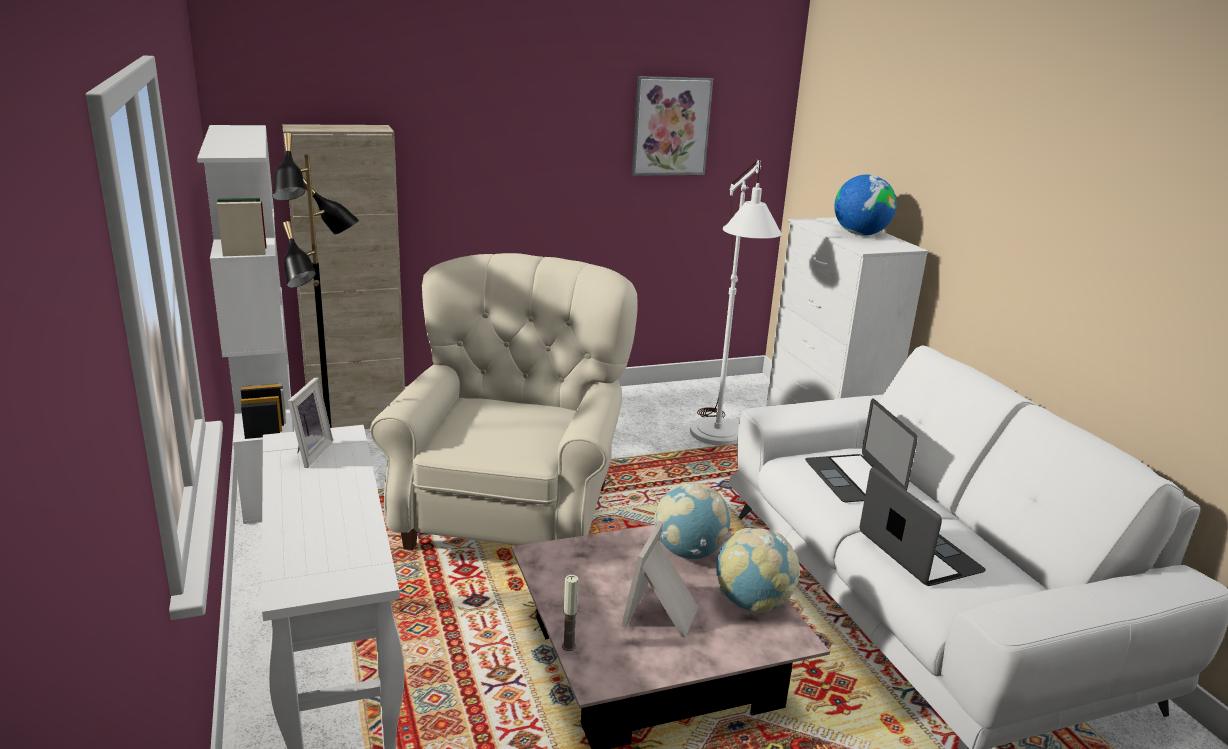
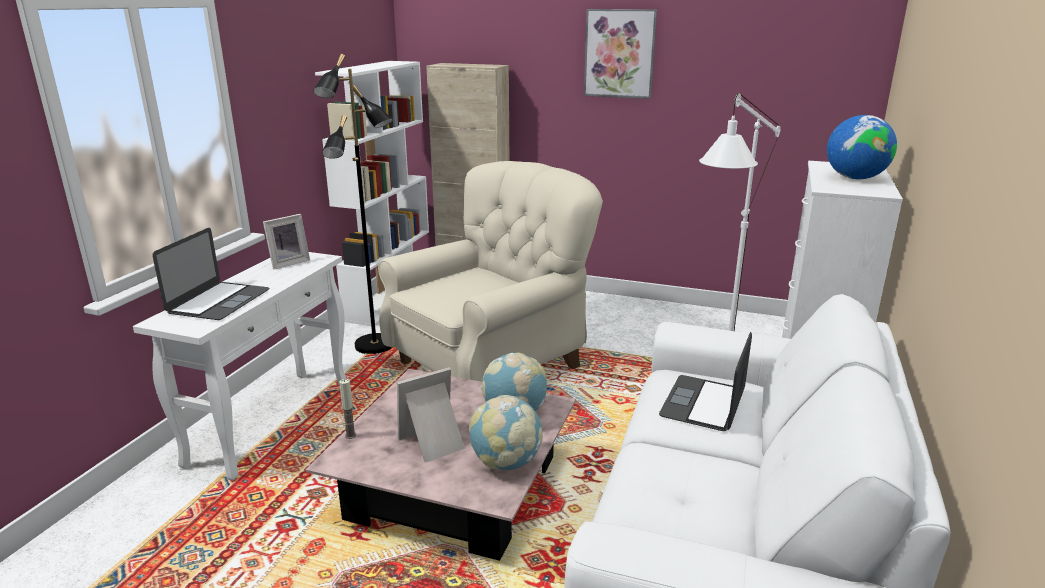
camera: 40 degrees right, 0 degrees up
(670, 126) = (748, 72): picture -> picture (619, 53)
(919, 552) = (666, 475): laptop -> laptop (219, 301)

